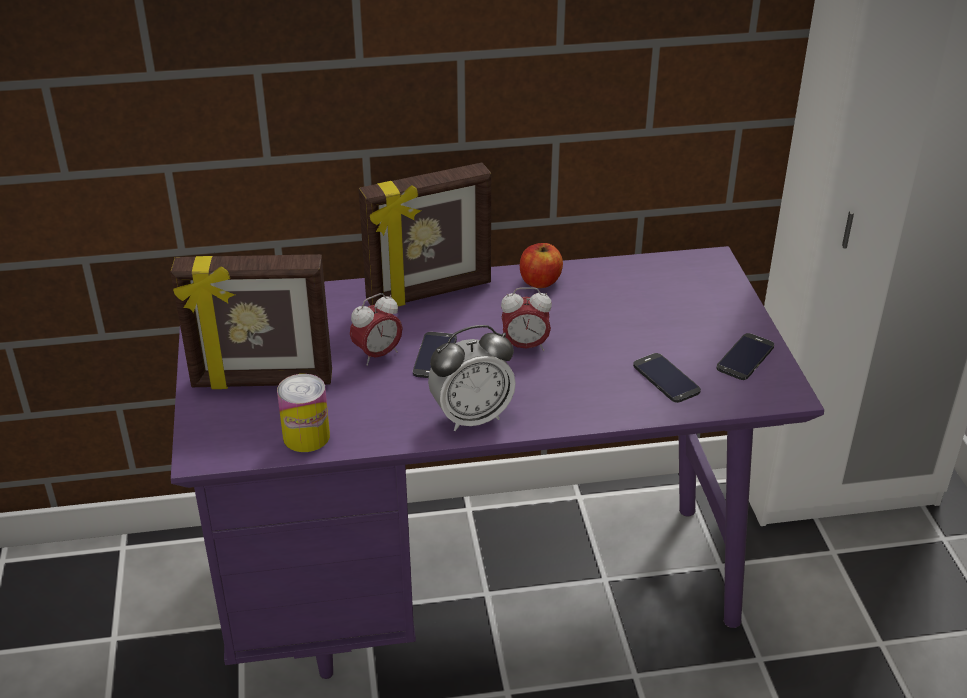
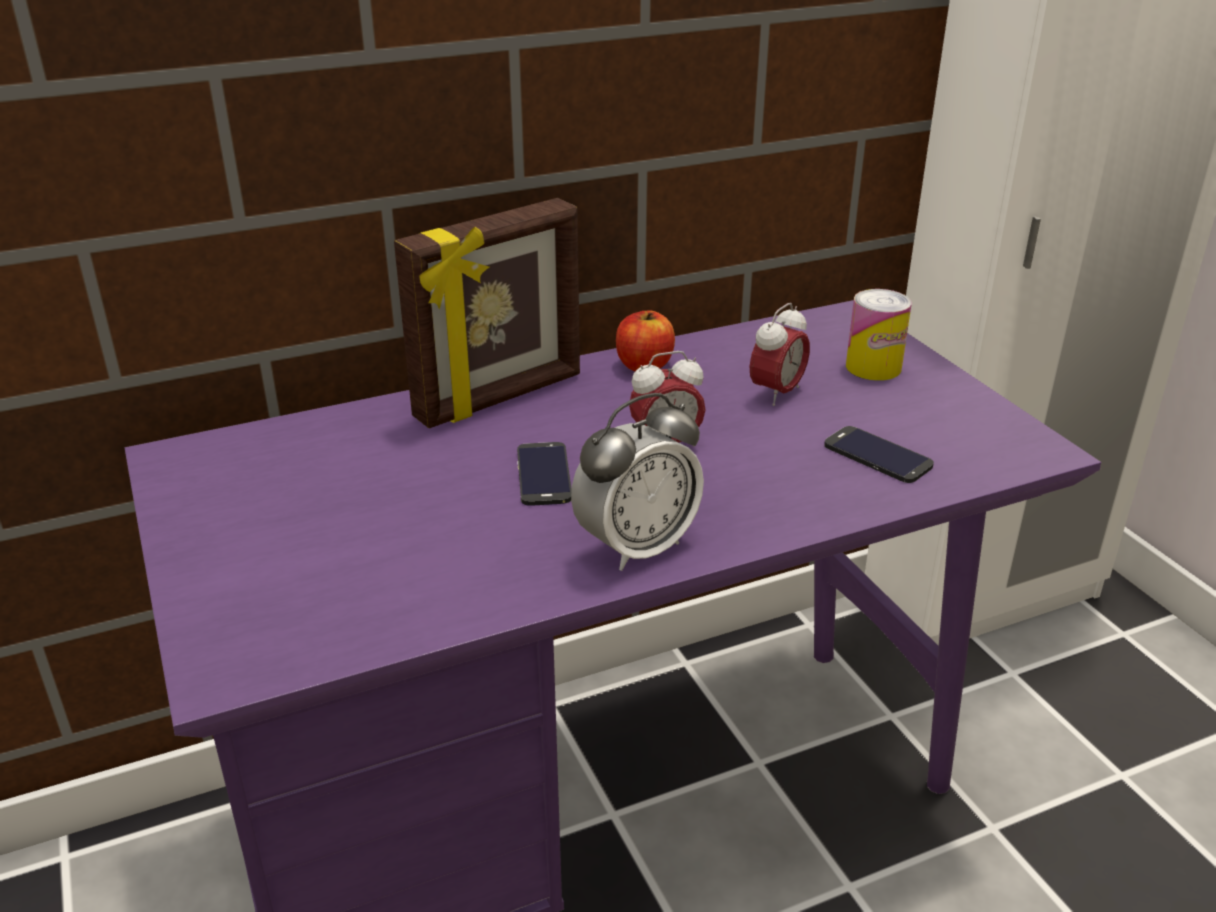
camera: 15 degrees left, 5 degrees down
(262, 382) = (290, 548): picture frame -> none
(306, 436) = (390, 617): can -> can (873, 367)
(377, 355) = (458, 485): alarm clock -> alarm clock (776, 393)
(745, 357) = (961, 416): phone -> none

